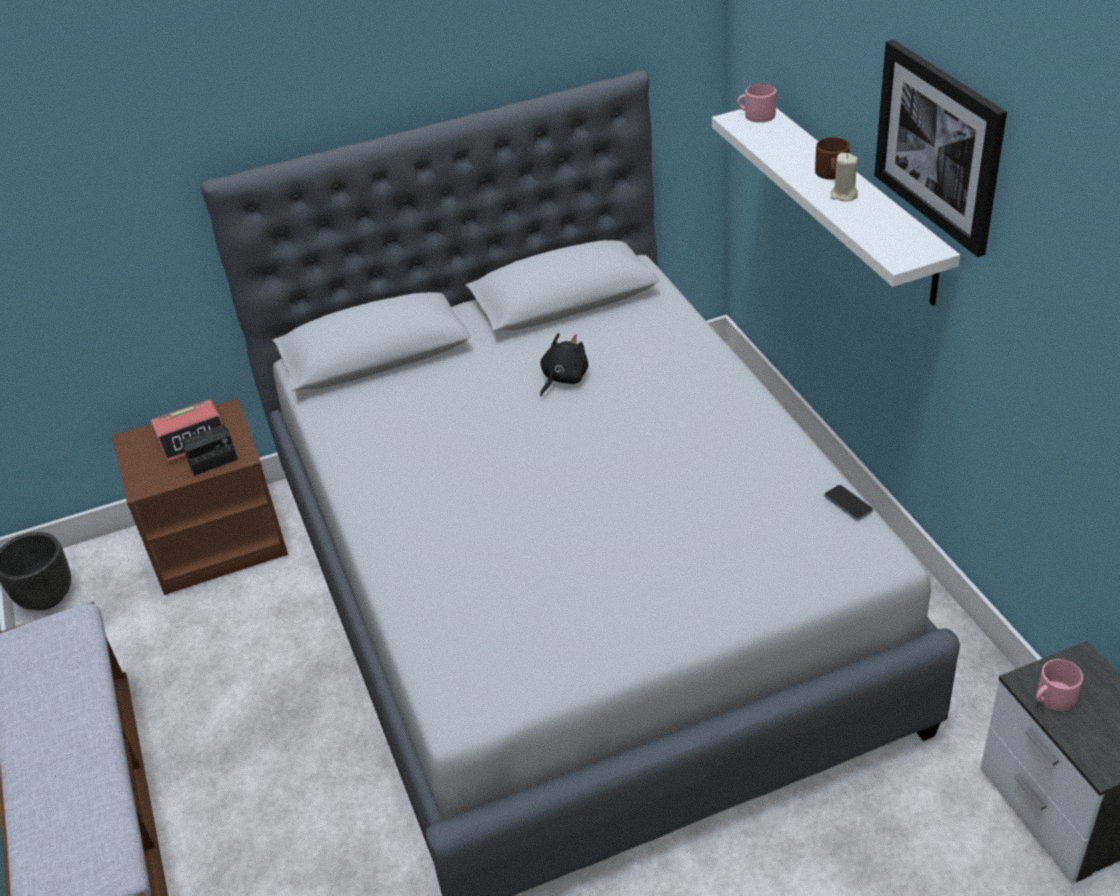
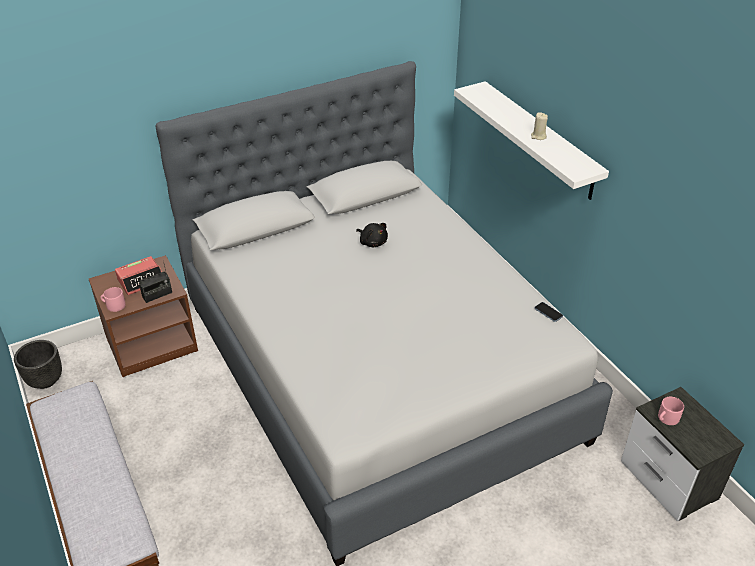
camera: 10 degrees left, 0 degrees up
(563, 378) = (372, 242): black plush toy -> black plush toy turned 105 degrees clockwise
(756, 115) = (479, 89): pink mug -> pink mug (113, 305)
(831, 173) = (529, 124): brown mug -> none
(939, 145) = (598, 109): picture -> none

